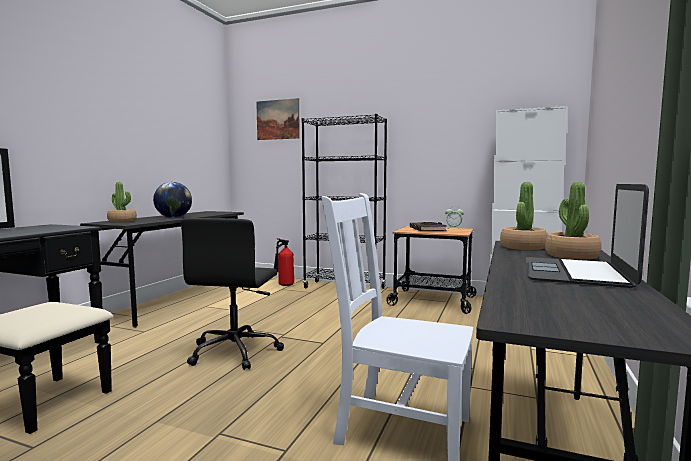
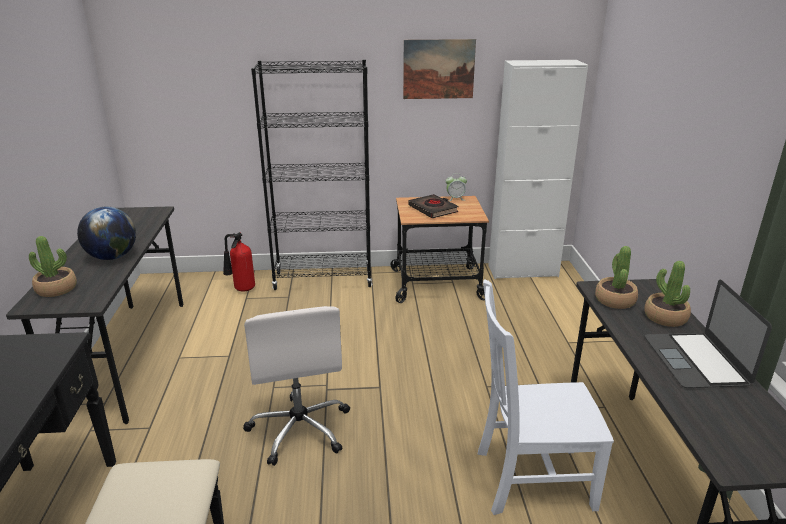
camera: 25 degrees left, 20 degrees up
(235, 351) = (300, 428): black office chair -> white office chair
(278, 119) = (189, 51): picture -> picture (438, 69)

